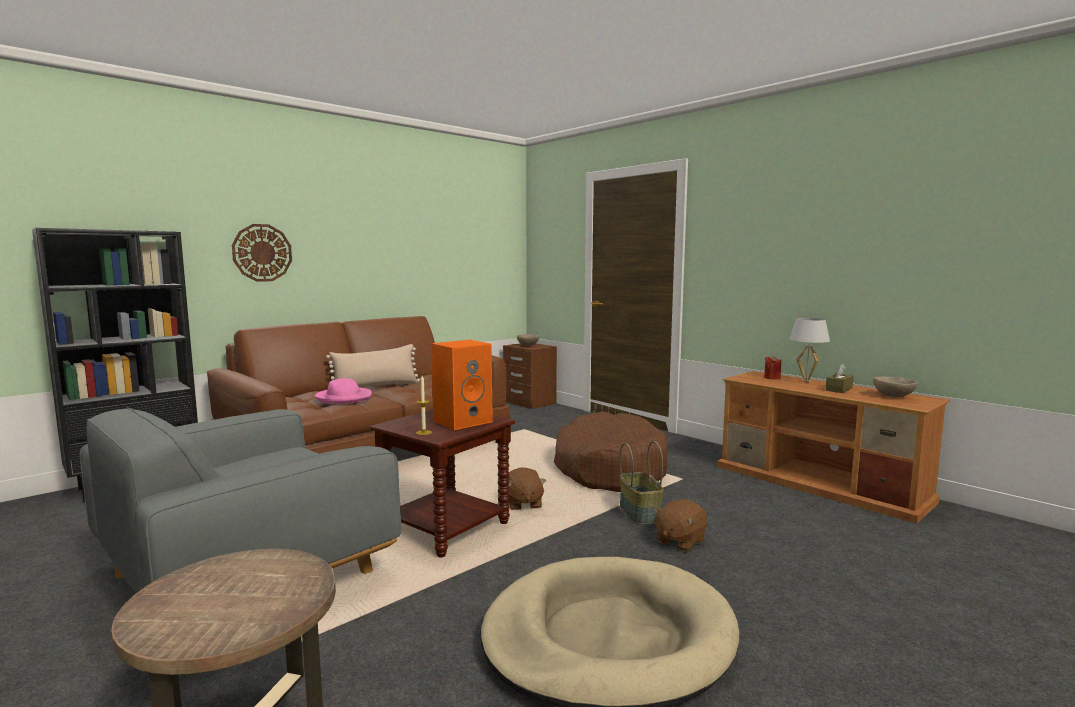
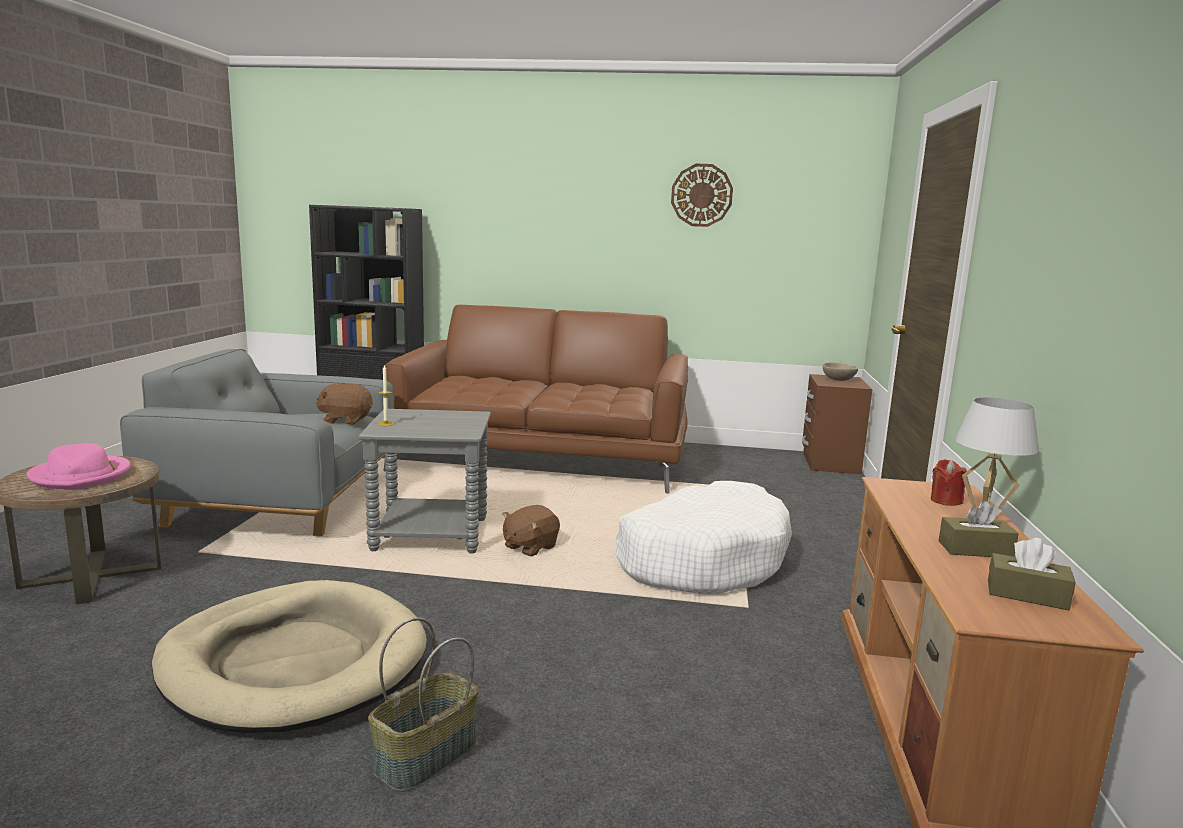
camera: 50 degrees right, 5 degrees up
(262, 253) = (504, 230): wall clock -> wall clock (701, 195)
(344, 398) = (491, 388): pink hat -> pink hat (81, 476)
(376, 386) = (553, 386): beige pillow -> none
(446, 528) = (431, 534): brown side table -> grey side table
(463, 421) = (442, 426): orange speaker -> none
(609, 468) = (702, 559): brown dog bed -> white dog bed
(641, 513) = (598, 609): basket -> basket (426, 757)
(679, 541) = (551, 649): brown plush toy -> brown plush toy (345, 420)
(894, 396) = (1027, 595): beige bowl -> brown tissue box

